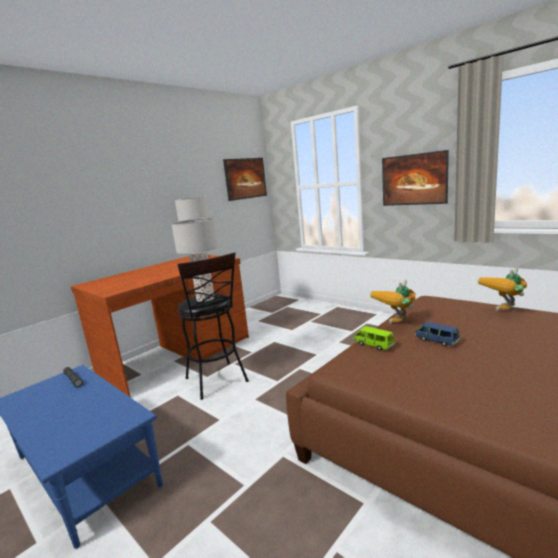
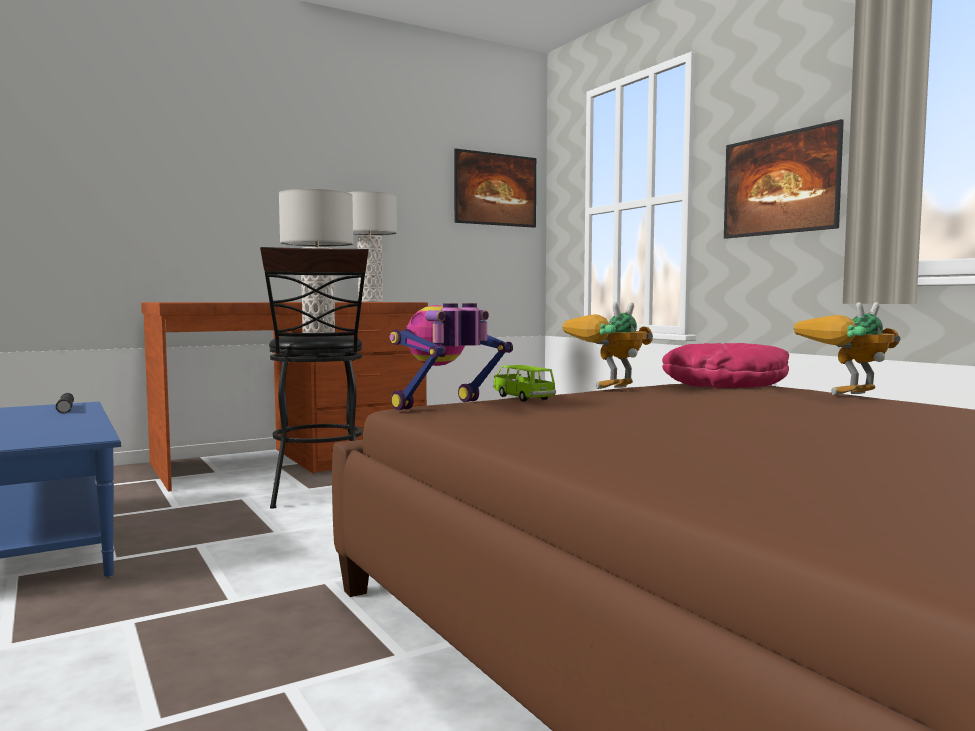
camera: 15 degrees right, 10 degrees down
(351, 366) = (445, 407): none -> toy robot
(436, 341) = (644, 404): blue toy car -> none
(438, 305) = (726, 385): none -> pink pillow

